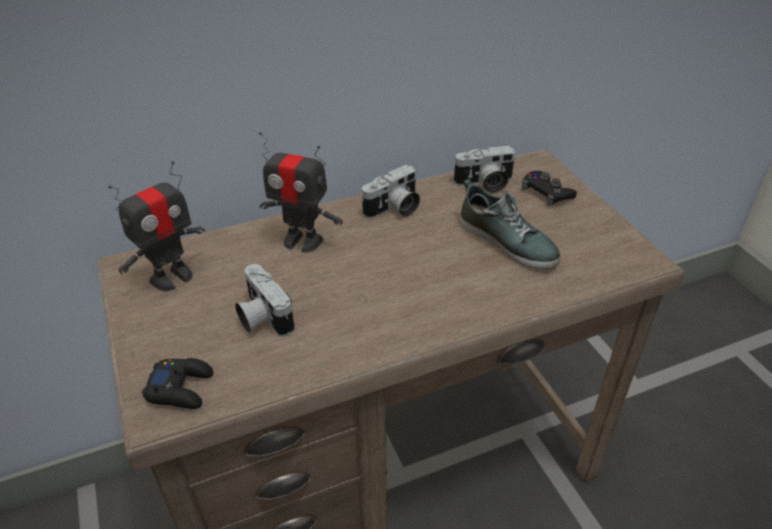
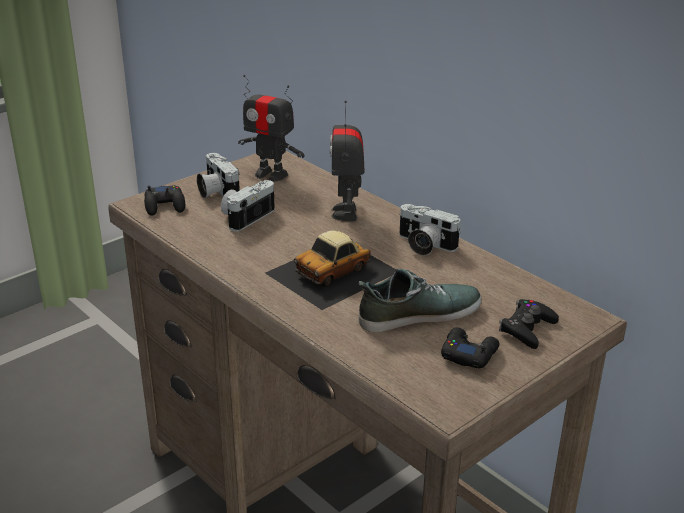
camera: 70 degrees right, 10 degrees down
(416, 276) = (333, 272): none -> toy car
(485, 184) = (510, 288): camera -> camera (216, 192)
(508, 241) = (418, 313): shoe -> shoe turned 135 degrees counterclockwise
(574, 230) = (468, 353): none -> black game controller

